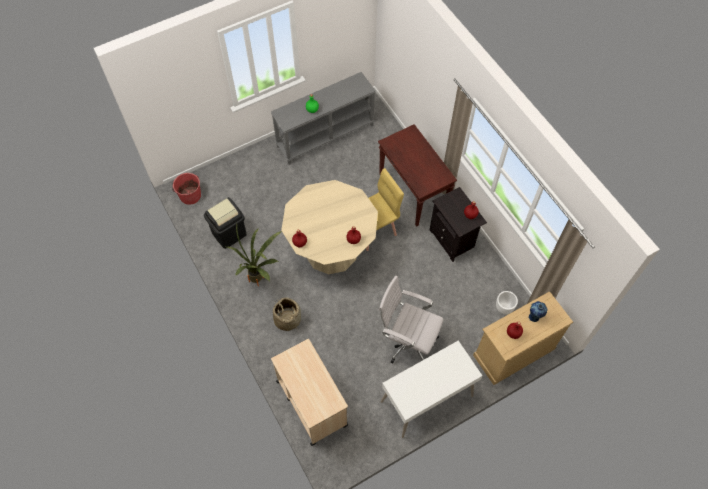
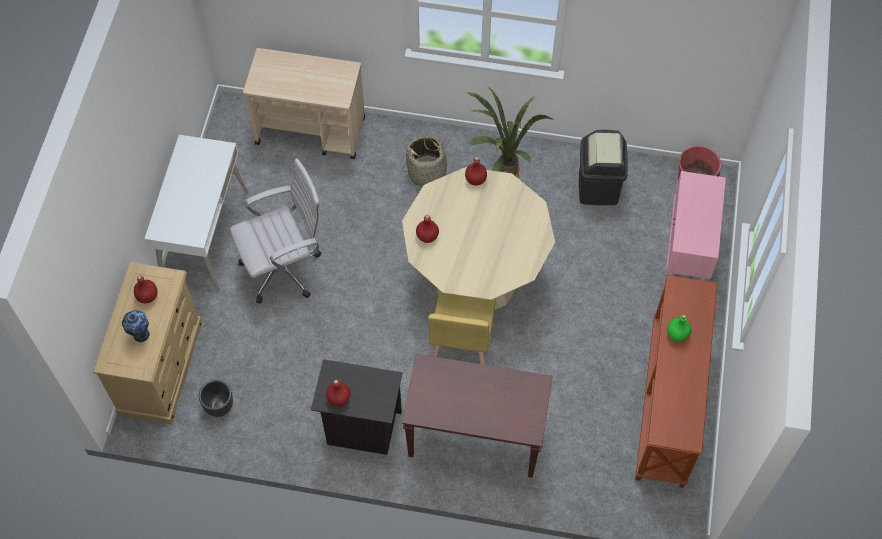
camera: 130 degrees right, 0 degrees up
(239, 173) = (685, 255): none -> pink cabinet
(325, 135) = (669, 402): grey console table -> brown console table
(504, 308) = (218, 406): white planter -> black planter

